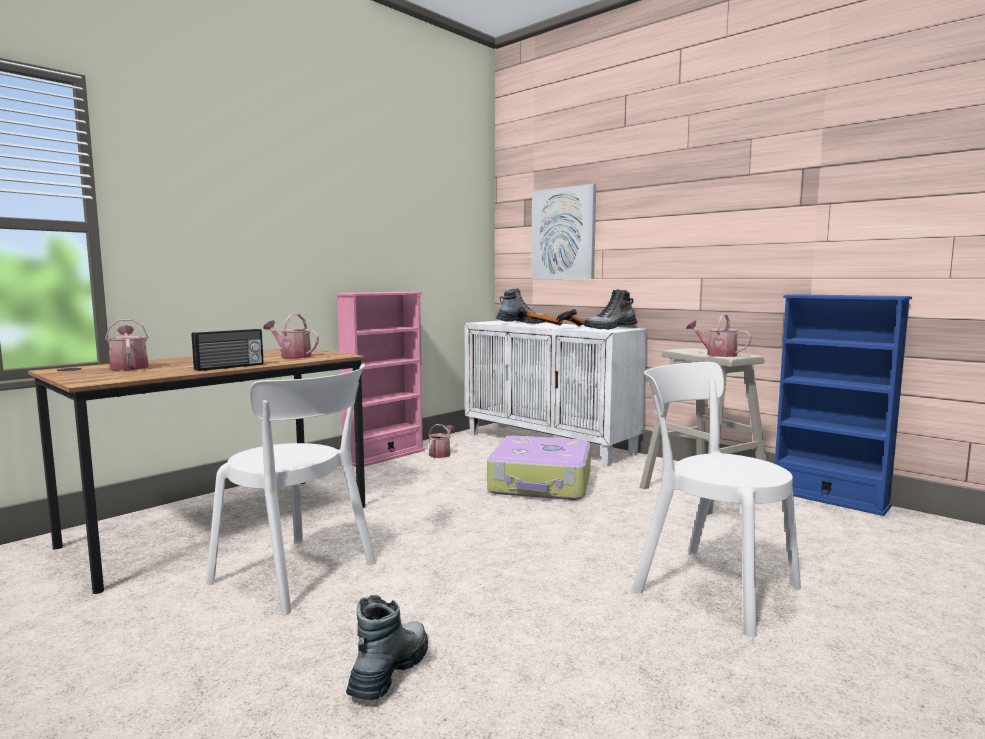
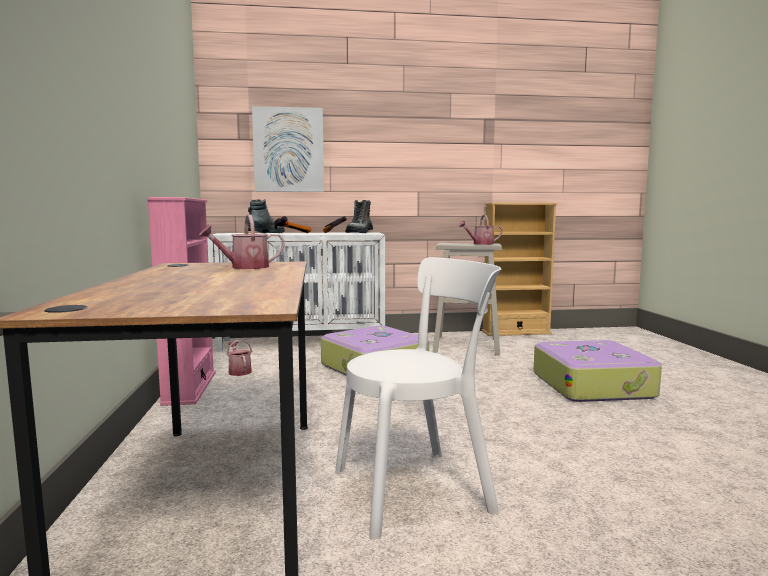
camera: 50 degrees left, 0 degrees up
(129, 367) = (150, 294): watering can -> none
(230, 367) = (276, 278): radio -> none
(389, 671) = (633, 494): boot -> none
(709, 586) = (593, 385): white chair -> suitcase
(829, 498) = (516, 332): blue bookcase -> beige bookcase

